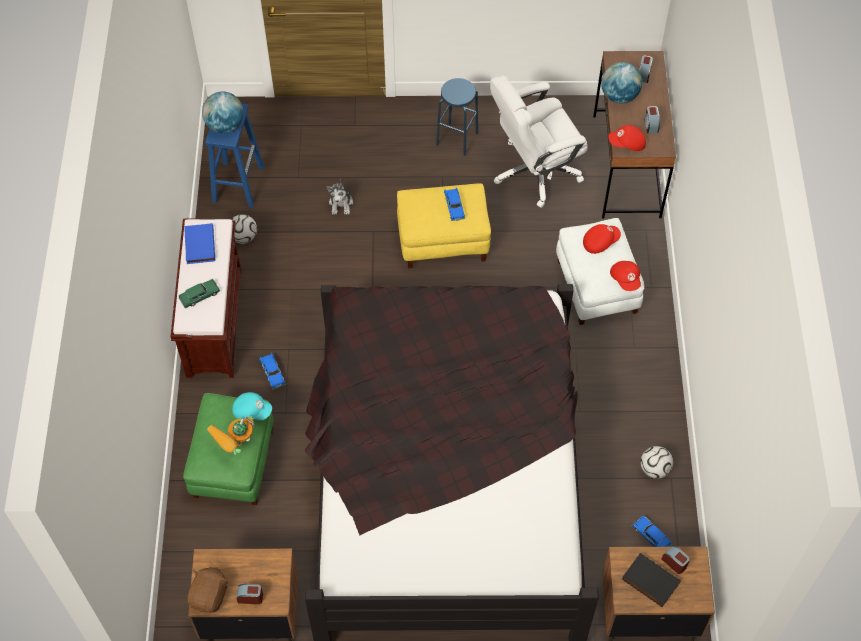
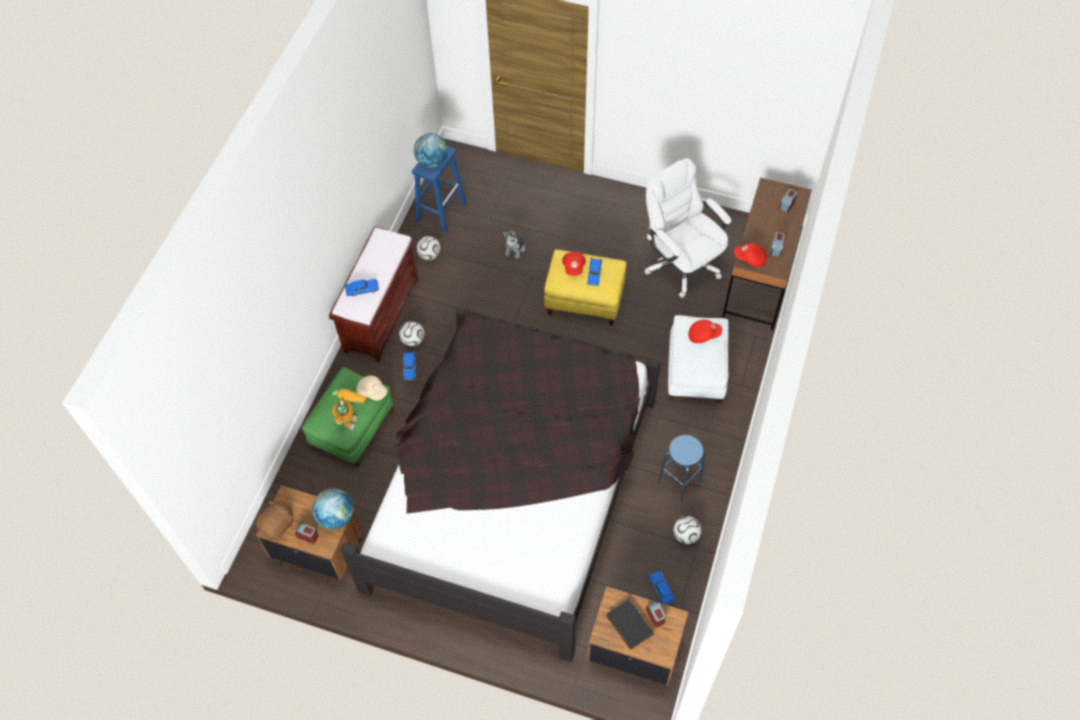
camera: 20 degrees right, 0 degrees up
(199, 245) = (377, 250): blue book -> none
(200, 296) = (362, 290): green toy car -> blue toy car
(237, 447) = (349, 416): toy robot -> toy robot turned 135 degrees clockwise
(252, 410) = (372, 391): turquoise cap -> beige cap
(263, 340) = (413, 340): none -> football
(457, 139) = (628, 221): blue stool -> blue stool (679, 482)
(535, 171) = (681, 264): white office chair -> white office chair turned 60 degrees clockwise
(619, 96) = (759, 217): globe -> globe (336, 517)
(625, 279) = (713, 371): red cap -> red cap (574, 267)

